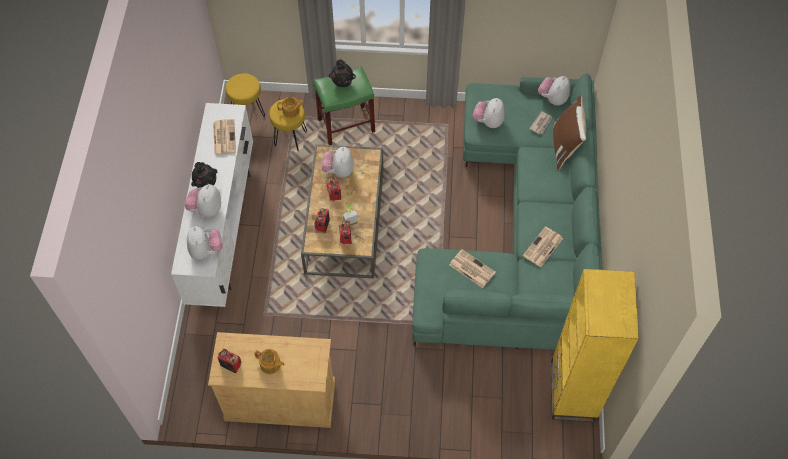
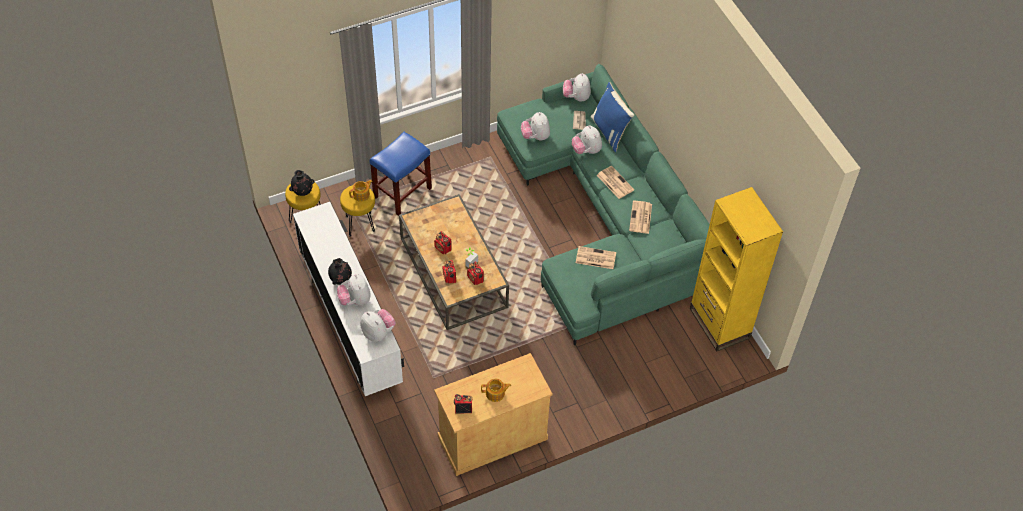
camera: 30 degrees left, 5 degrees down
(224, 137) = (329, 235): newspaper -> newspaper (614, 182)
(338, 171) = (434, 228): plush toy -> plush toy (586, 150)
(342, 83) = (398, 152): black vase -> black vase (302, 192)
(346, 124) = (402, 192): green stool -> blue stool
(565, 146) = (610, 131): brown pillow -> blue pillow

